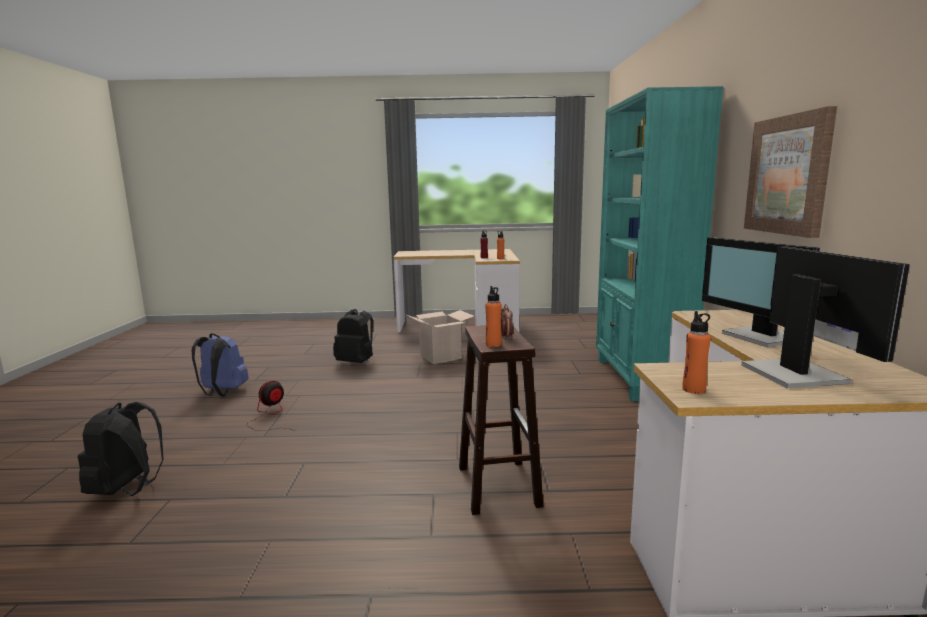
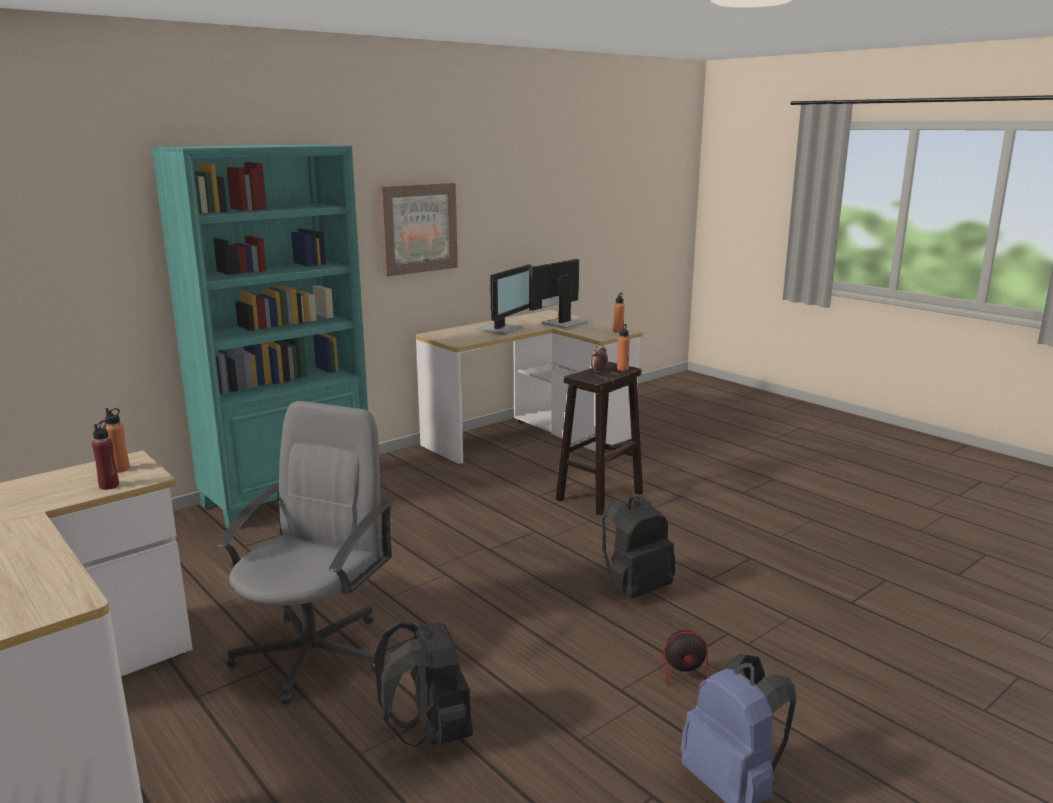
camera: 130 degrees left, 5 degrees up
(128, 489) = (895, 634): black backpack -> black backpack (635, 588)
(440, 357) = (314, 653): cardboard box -> grey office chair

